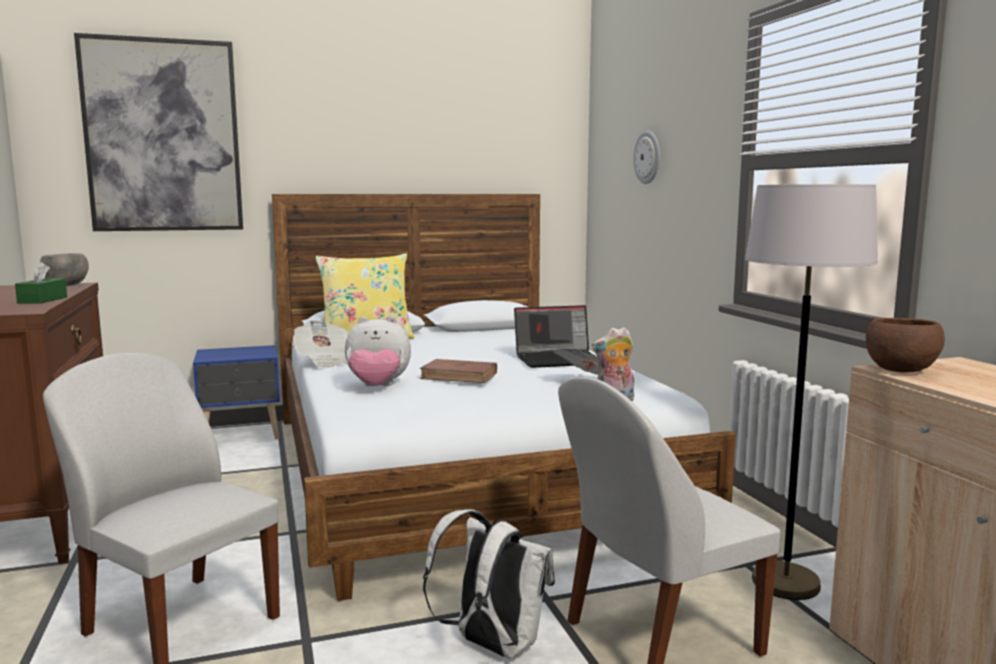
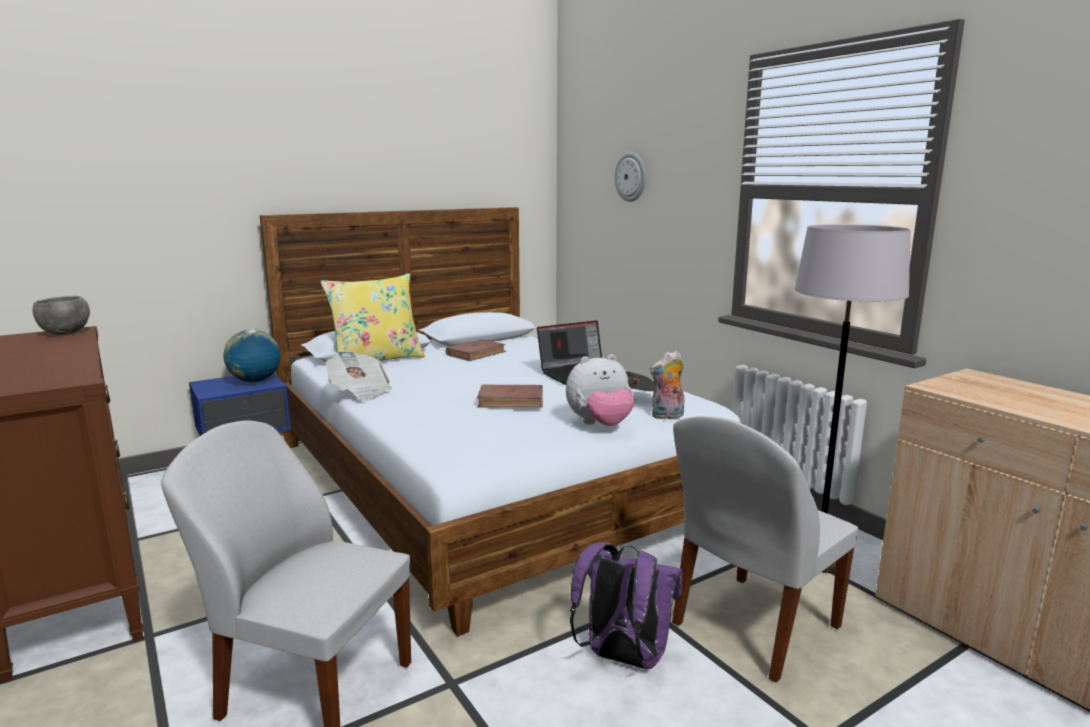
camera: 15 degrees left, 5 degrees up
(42, 300) = (71, 360): green tissue box -> none
(163, 136) = (134, 154): picture -> none
(253, 352) = (255, 381): none -> globe
(377, 387) = (443, 420): plush toy -> plush toy (600, 425)
(468, 338) = (476, 353): none -> brown book
(492, 645) = (622, 657): white backpack -> purple backpack
(899, 370) = (944, 388): brown bowl -> none

